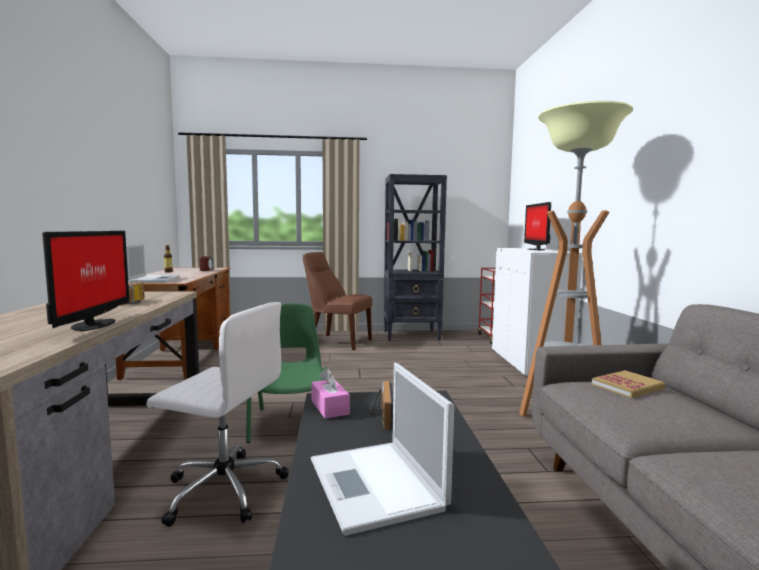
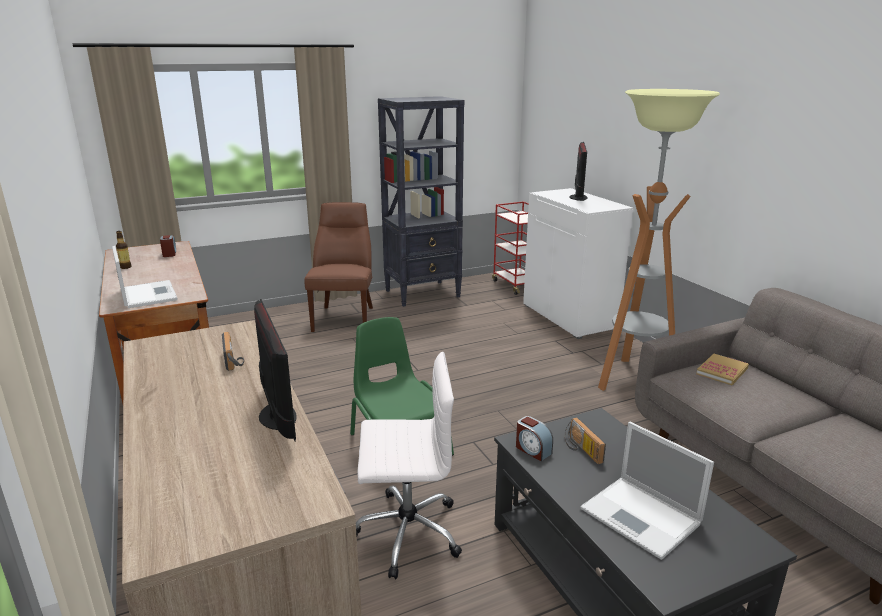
camera: 20 degrees left, 15 degrees up
(329, 407) = (532, 450): pink tissue box -> alarm clock
(337, 342) = (345, 317): brown chair -> brown chair turned 90 degrees clockwise
(536, 249) = (578, 197): monitor -> monitor turned 150 degrees counterclockwise

